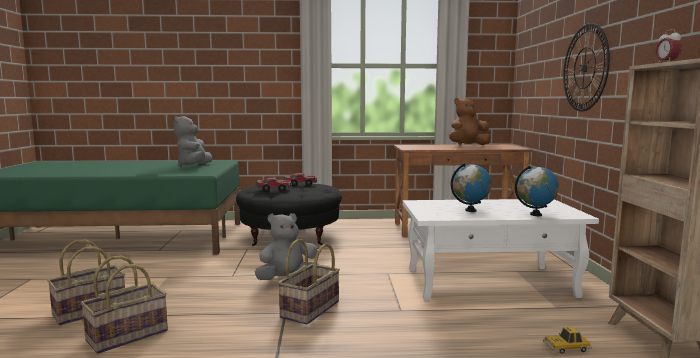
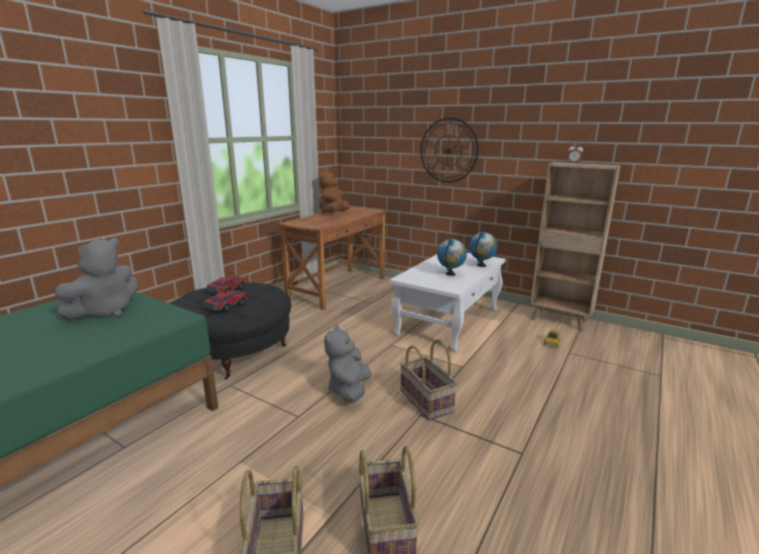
camera: 55 degrees left, 10 degrees up
(194, 166) = (105, 311): grey plush toy -> grey plush toy turned 90 degrees counterclockwise

